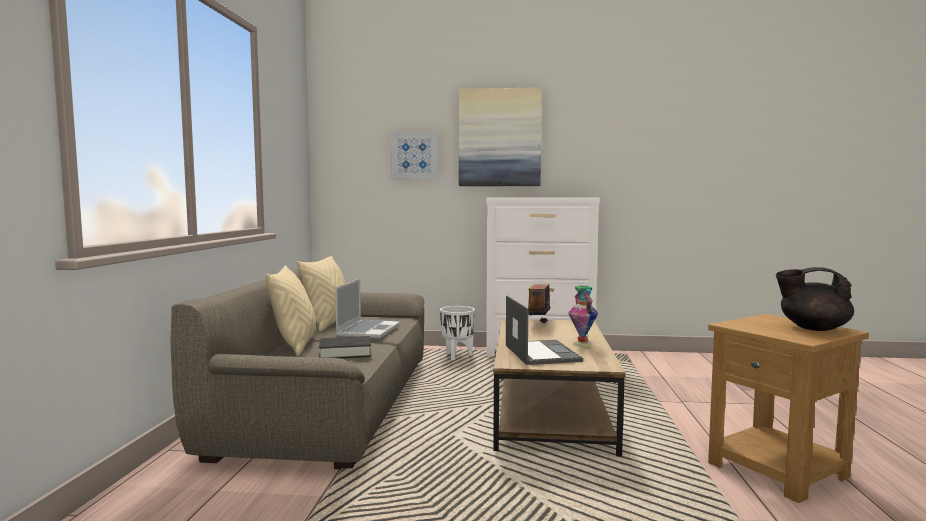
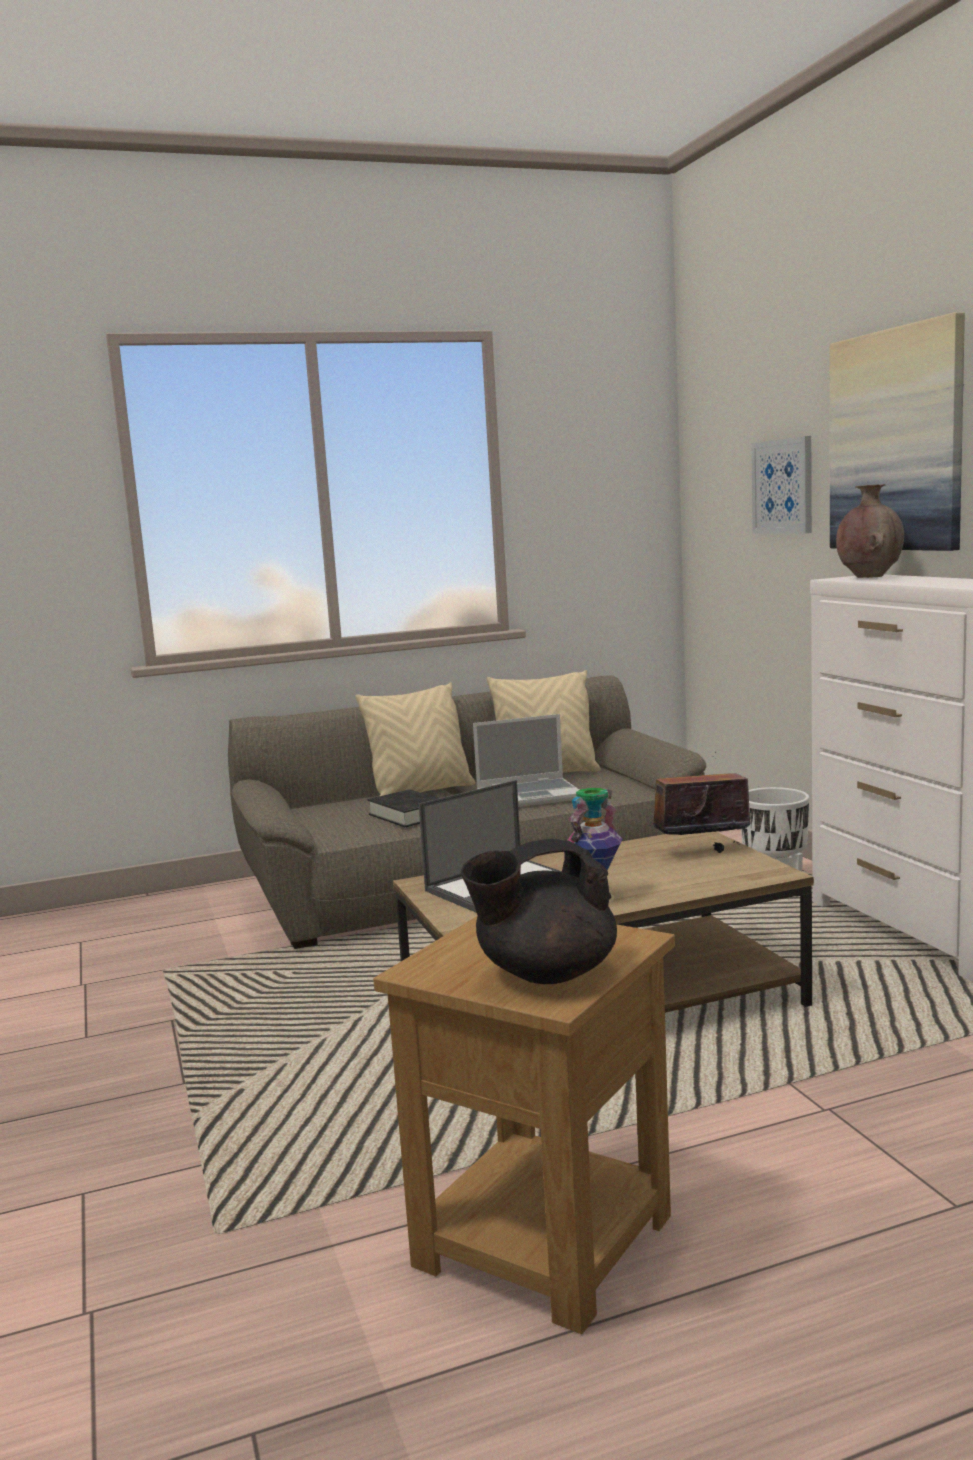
camera: 65 degrees right, 5 degrees up
(507, 197) = (869, 577): none -> brown vase
(812, 328) = (545, 974): black teapot -> black teapot turned 105 degrees counterclockwise

